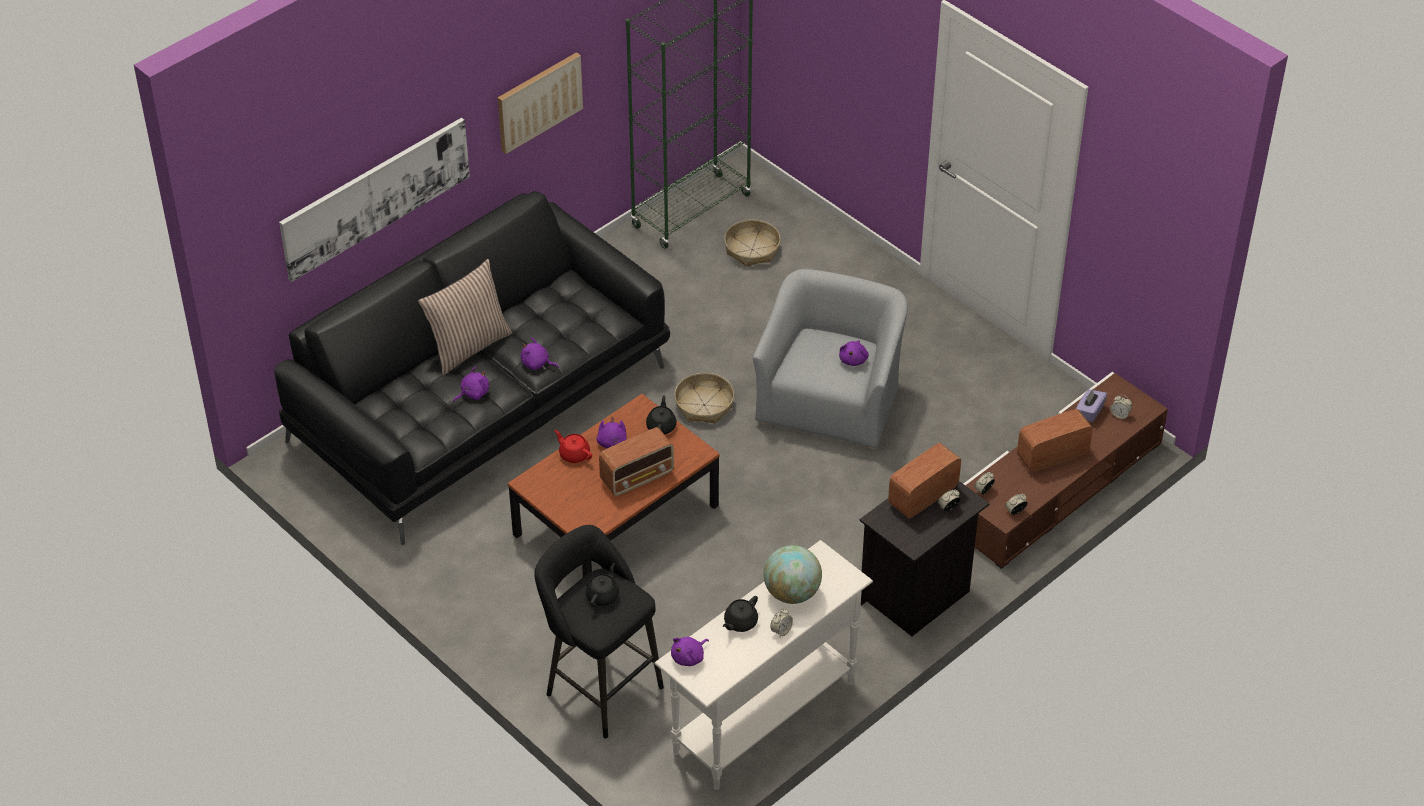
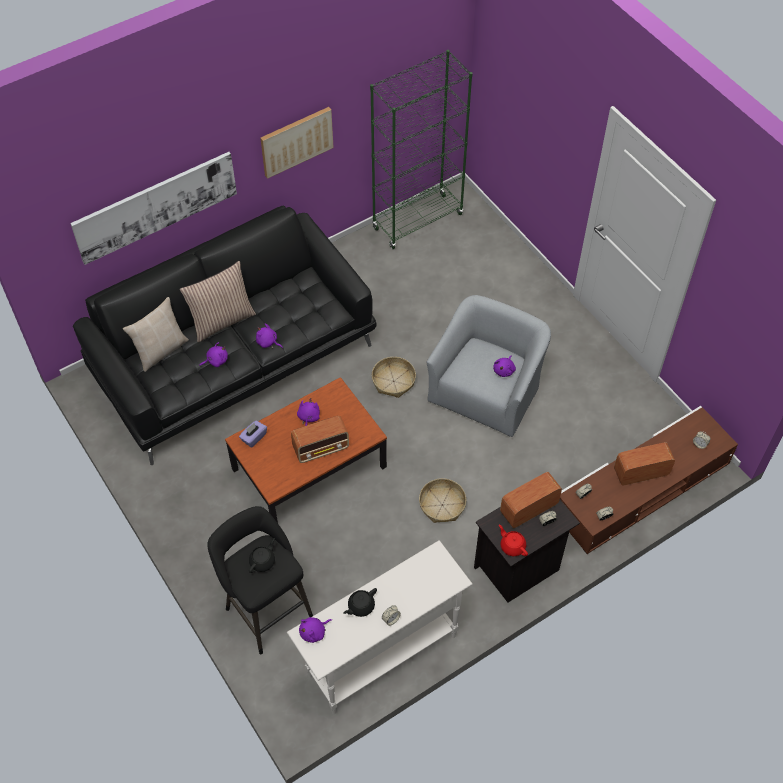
camera: 10 degrees right, 10 degrees up
(396, 391) = (161, 350): none -> beige pillow
(574, 454) = (279, 422): red teapot -> red teapot (512, 546)
(661, 426) = (348, 407): black teapot -> none
(752, 250) = (454, 258): basket -> basket (442, 505)
(792, 593) = (406, 585): globe -> none
(1089, 412) = (677, 438): purple tissue box -> purple tissue box (253, 438)

